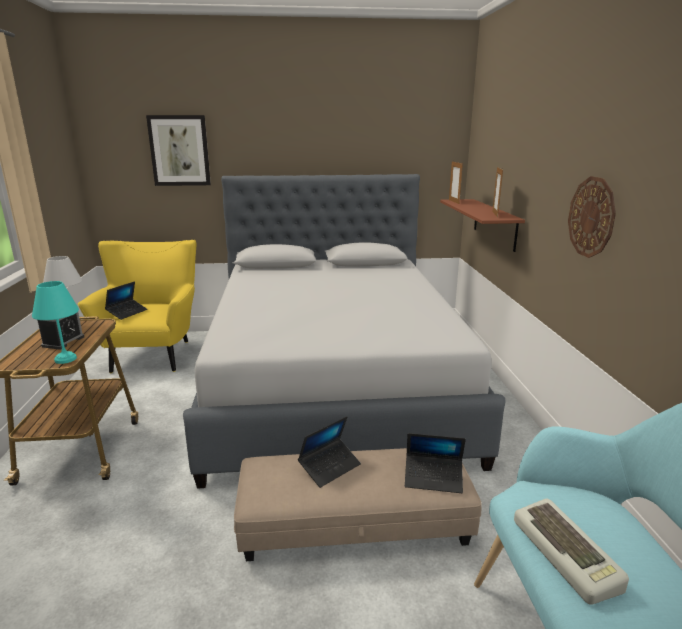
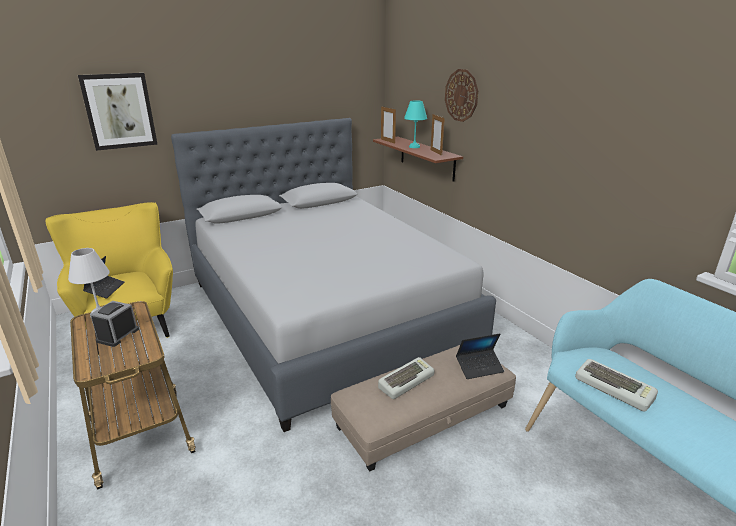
camera: 25 degrees left, 5 degrees up
(63, 341) = (118, 335): alarm clock -> alarm clock turned 150 degrees counterclockwise
(64, 359) = (146, 352): turquoise table lamp -> turquoise table lamp (414, 147)
(330, 467) = (406, 381): laptop -> keyboard
(591, 217) = (534, 157): wall clock -> wall clock (461, 95)

